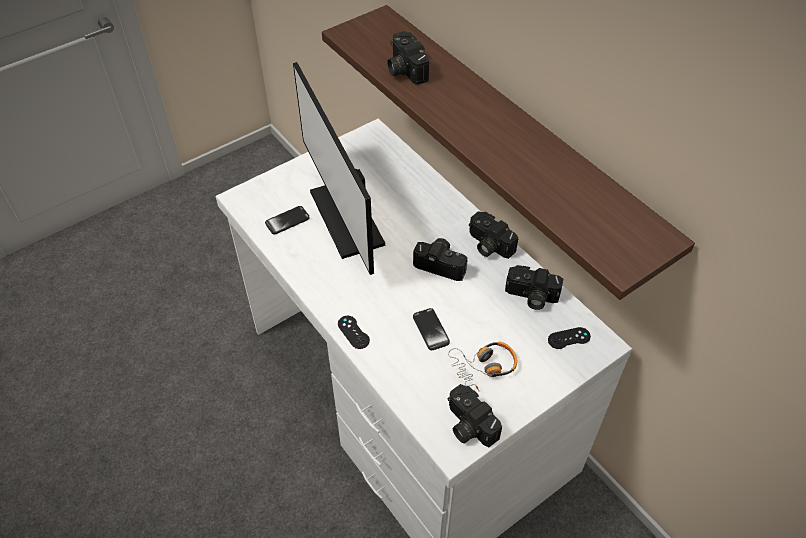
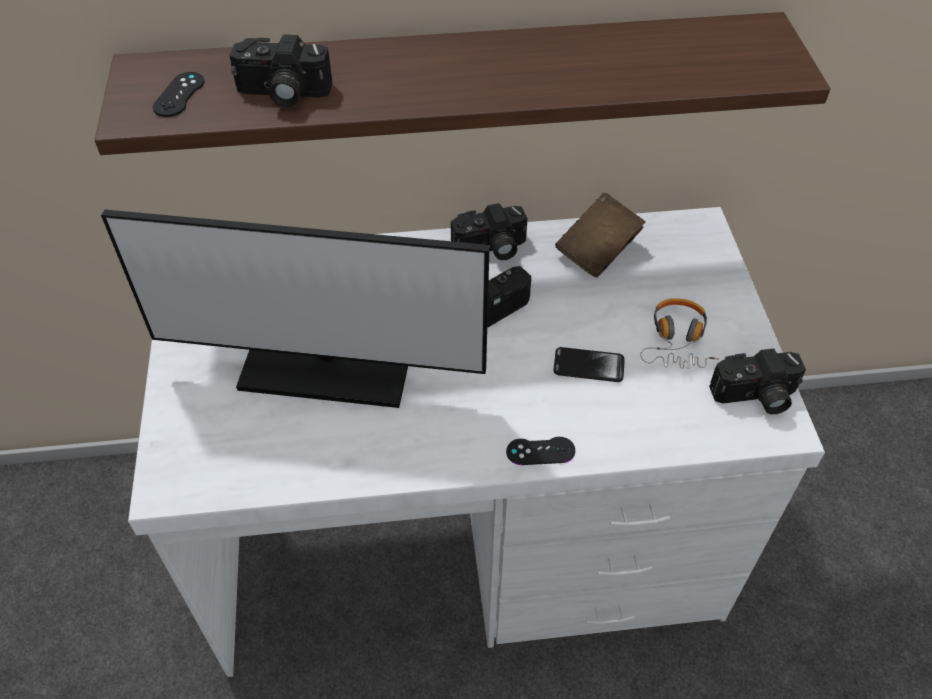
camera: 60 degrees left, 0 degrees up
(287, 221) = (271, 443): phone -> none
(531, 297) = (598, 250): camera -> brown book
(569, 338) = (678, 248): black game controller -> black game controller (179, 95)

